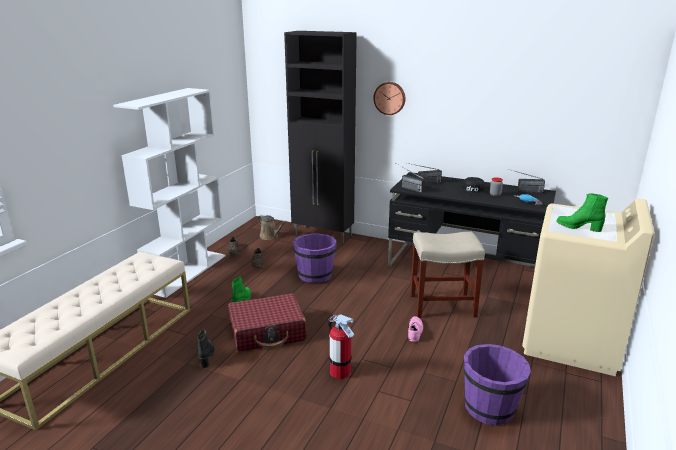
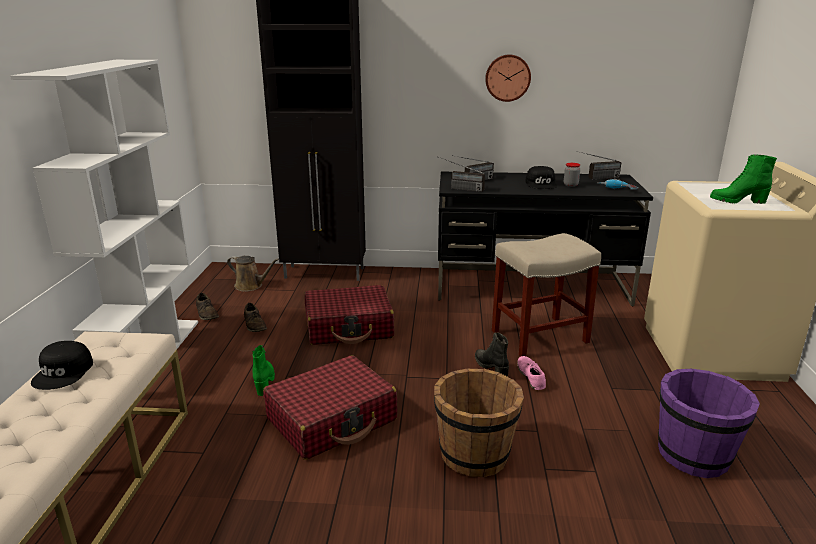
camera: 20 degrees left, 0 degrees up
(117, 273) = (64, 372): none -> black cap
(207, 356) = (258, 479): black boot -> black boot (491, 368)
(315, 275) = (349, 327): purple bucket -> red suitcase
(340, 372) = (474, 454): fire extinguisher -> brown bucket
(390, 98) = (409, 71): wall clock -> wall clock (507, 78)

